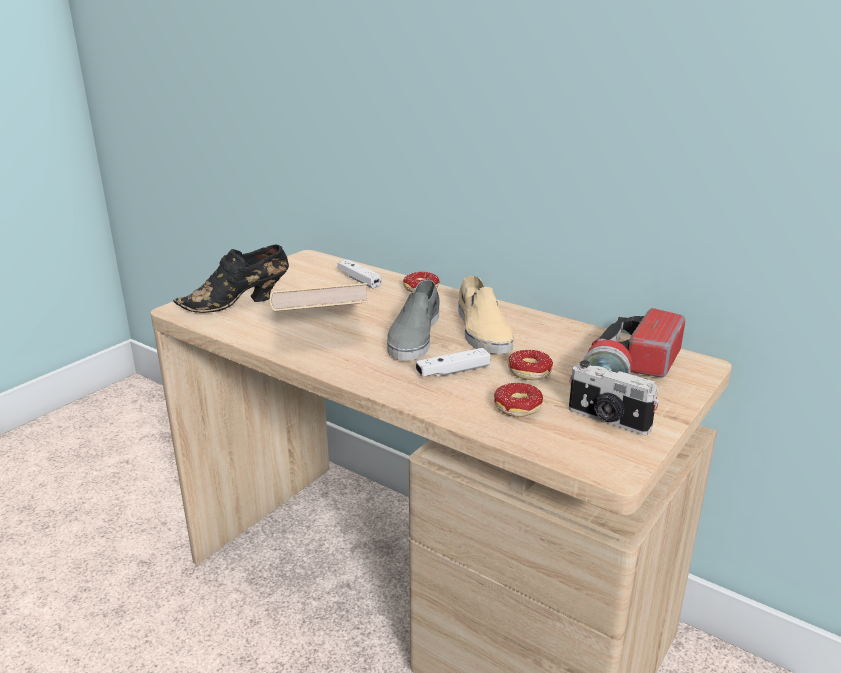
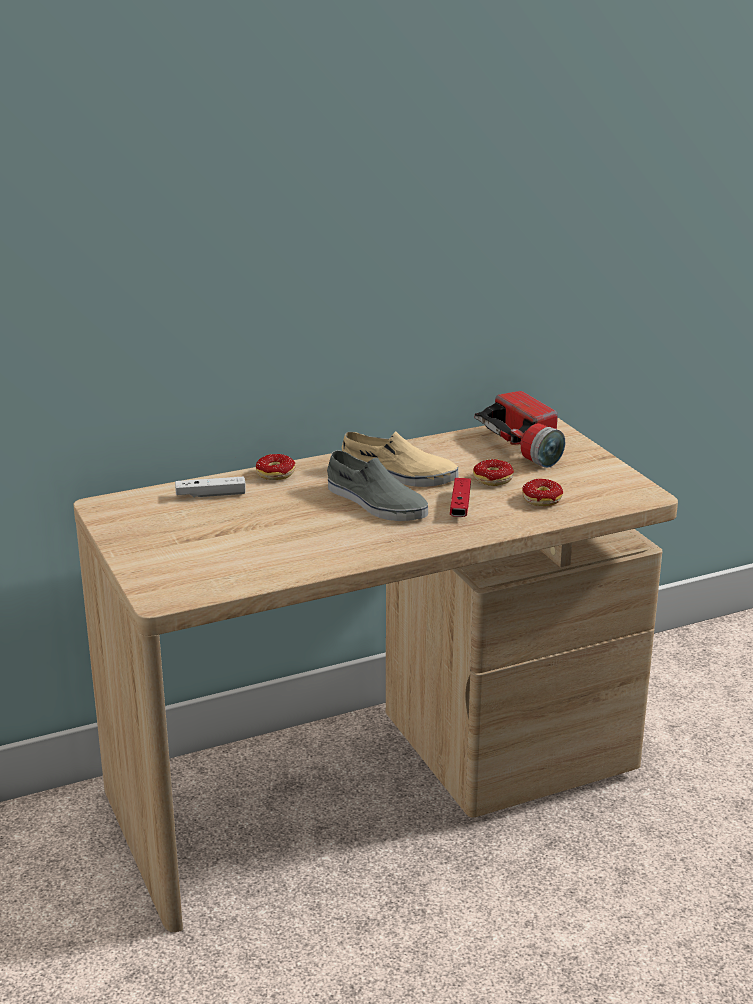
camera: 60 degrees left, 0 degrees up
(239, 303) = (189, 564): black shoe -> none
(318, 326) = (302, 538): beige book -> none
(453, 371) = (460, 505): white game controller -> red game controller
(608, 420) = (587, 477): camera -> none

